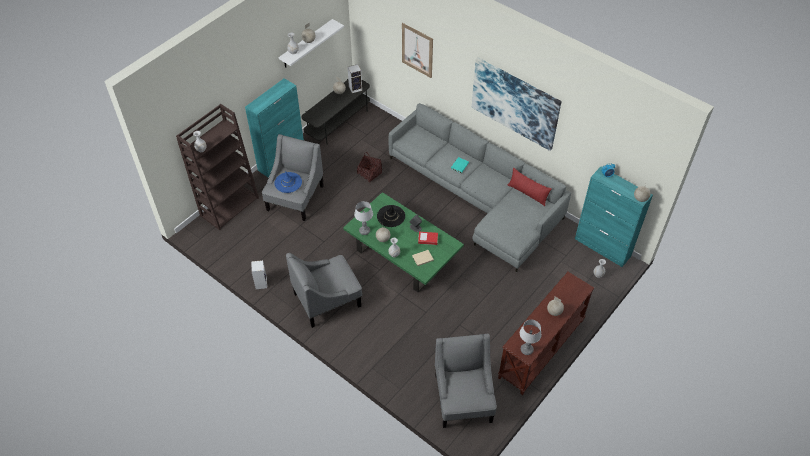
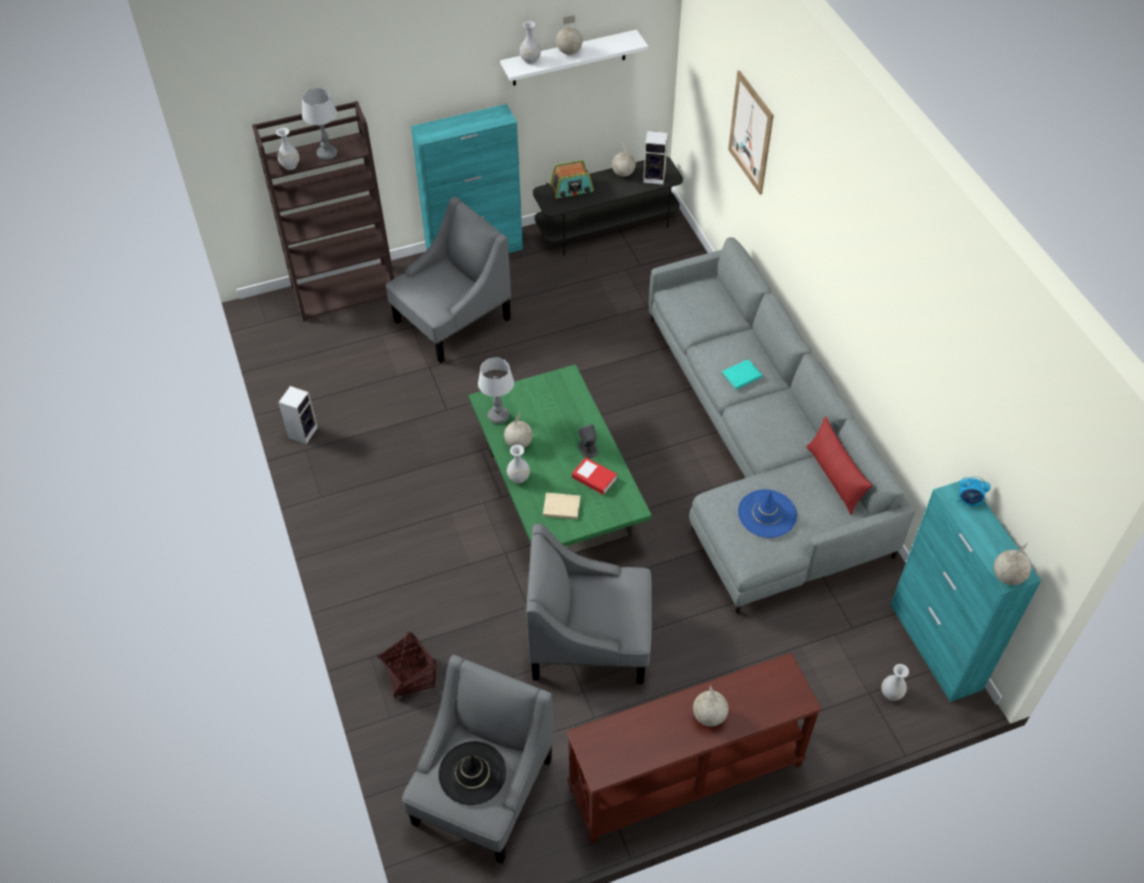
camera: 30 degrees right, 0 degrees up
(288, 182) = (434, 285): blue hat -> blue hat (767, 514)
(320, 109) = (572, 188): none -> radio
(327, 300) = (383, 507): grey armchair -> grey armchair (589, 640)
(369, 173) = (599, 330): basket -> basket (410, 676)
(391, 216) = (560, 411): black hat -> black hat (472, 773)
(515, 103) = (865, 290): picture -> none
(526, 349) = (605, 760): table lamp -> table lamp (327, 154)

